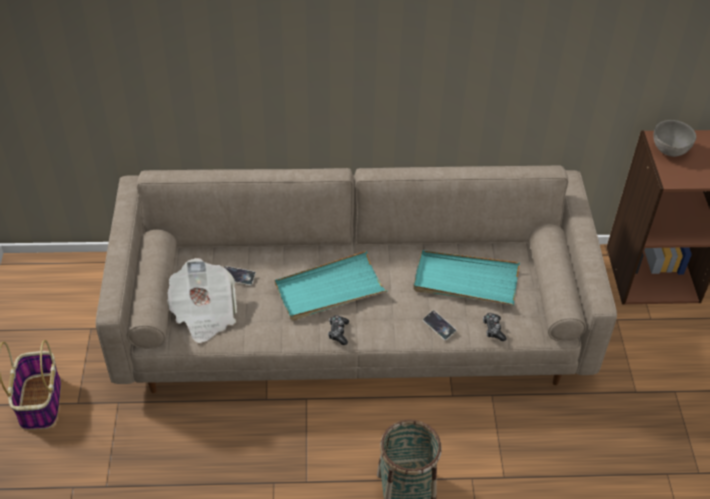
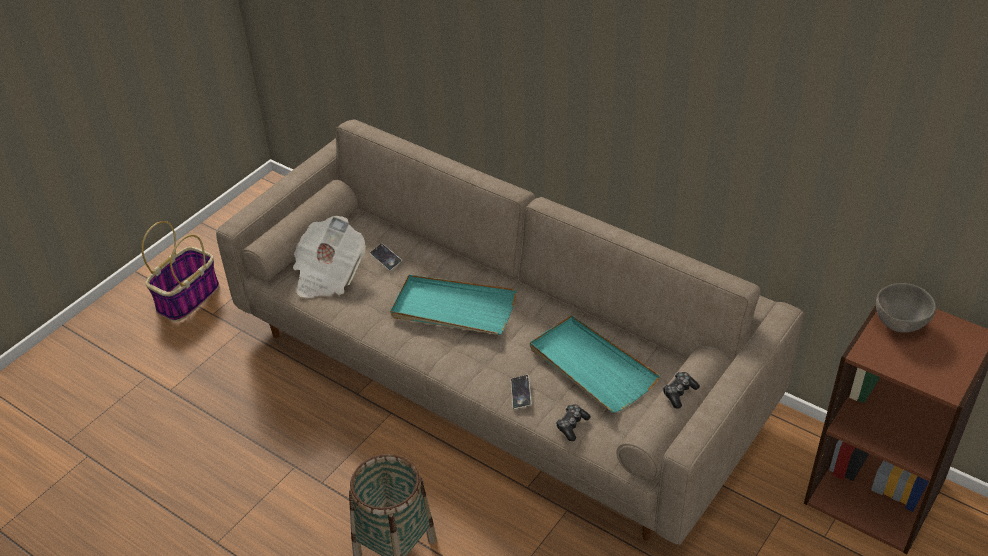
camera: 40 degrees right, 5 degrees down
(338, 332) = (422, 349): game controller -> game controller (679, 393)

